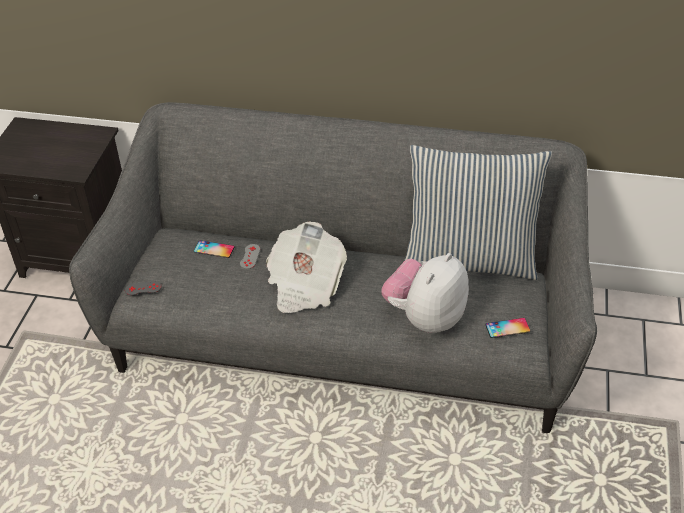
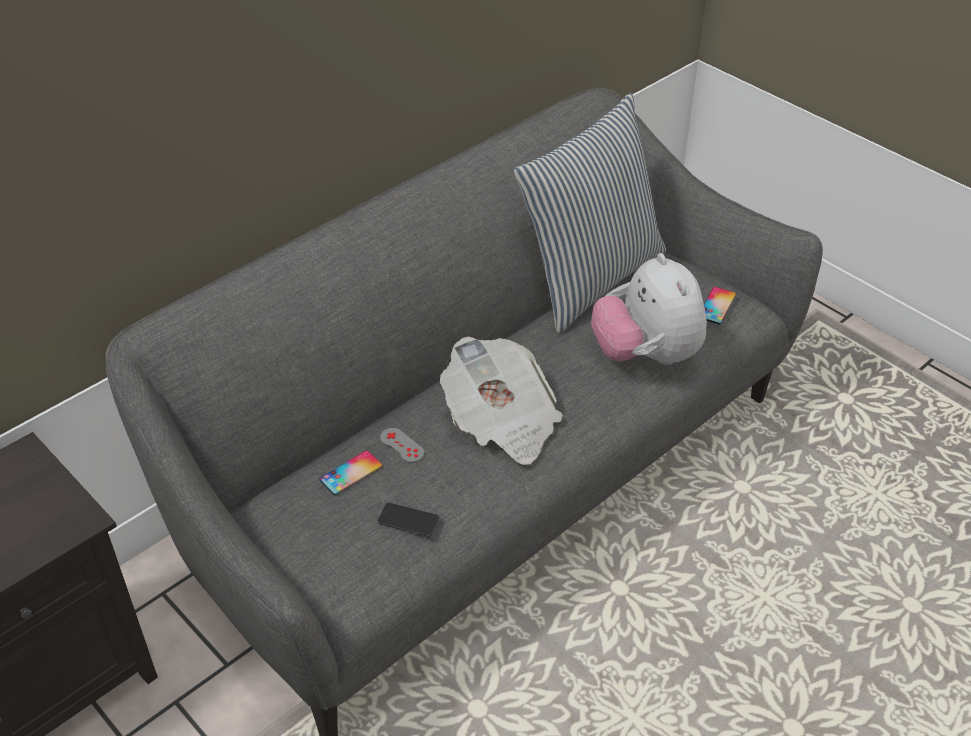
camera: 55 degrees left, 0 degrees up
(143, 288) = (349, 580): grey game controller -> none
(199, 287) = (408, 520): none -> phone

